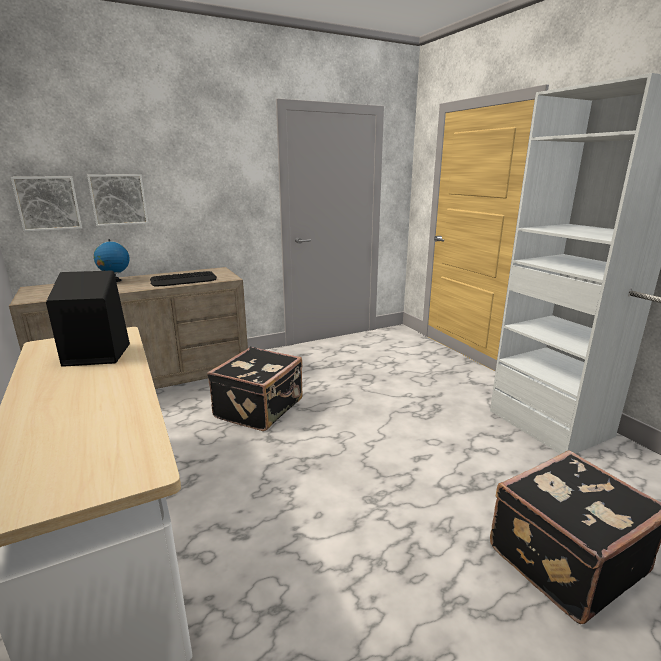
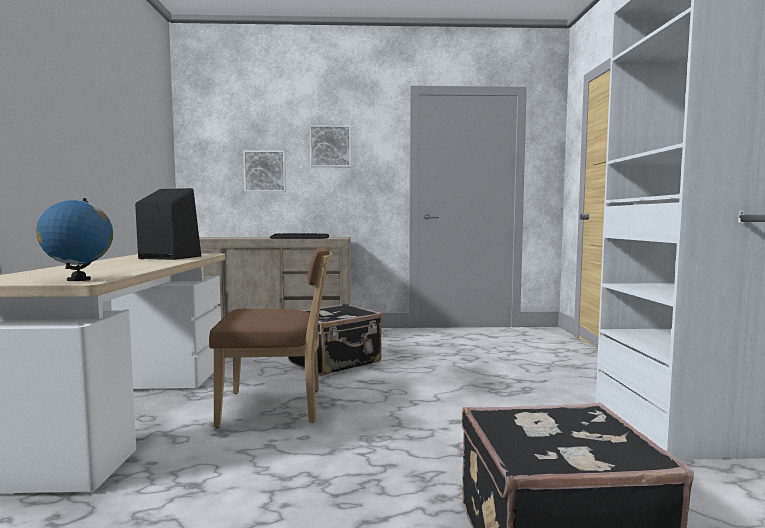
camera: 25 degrees right, 15 degrees down
(48, 203) = (213, 172): picture -> picture (330, 146)
(115, 281) = (249, 237): globe -> globe (78, 280)
(261, 484) = (277, 407): none -> brown chair

